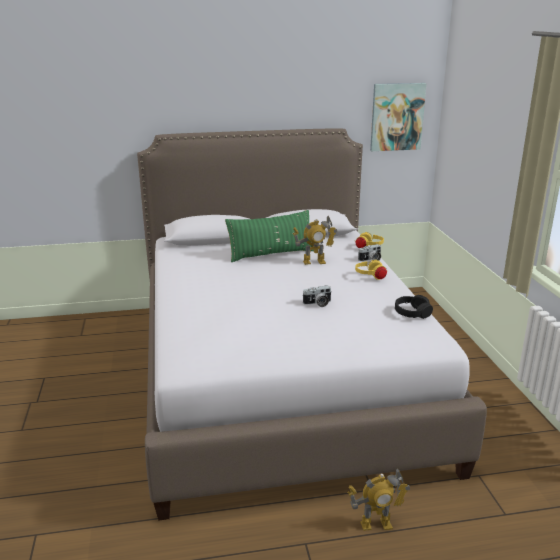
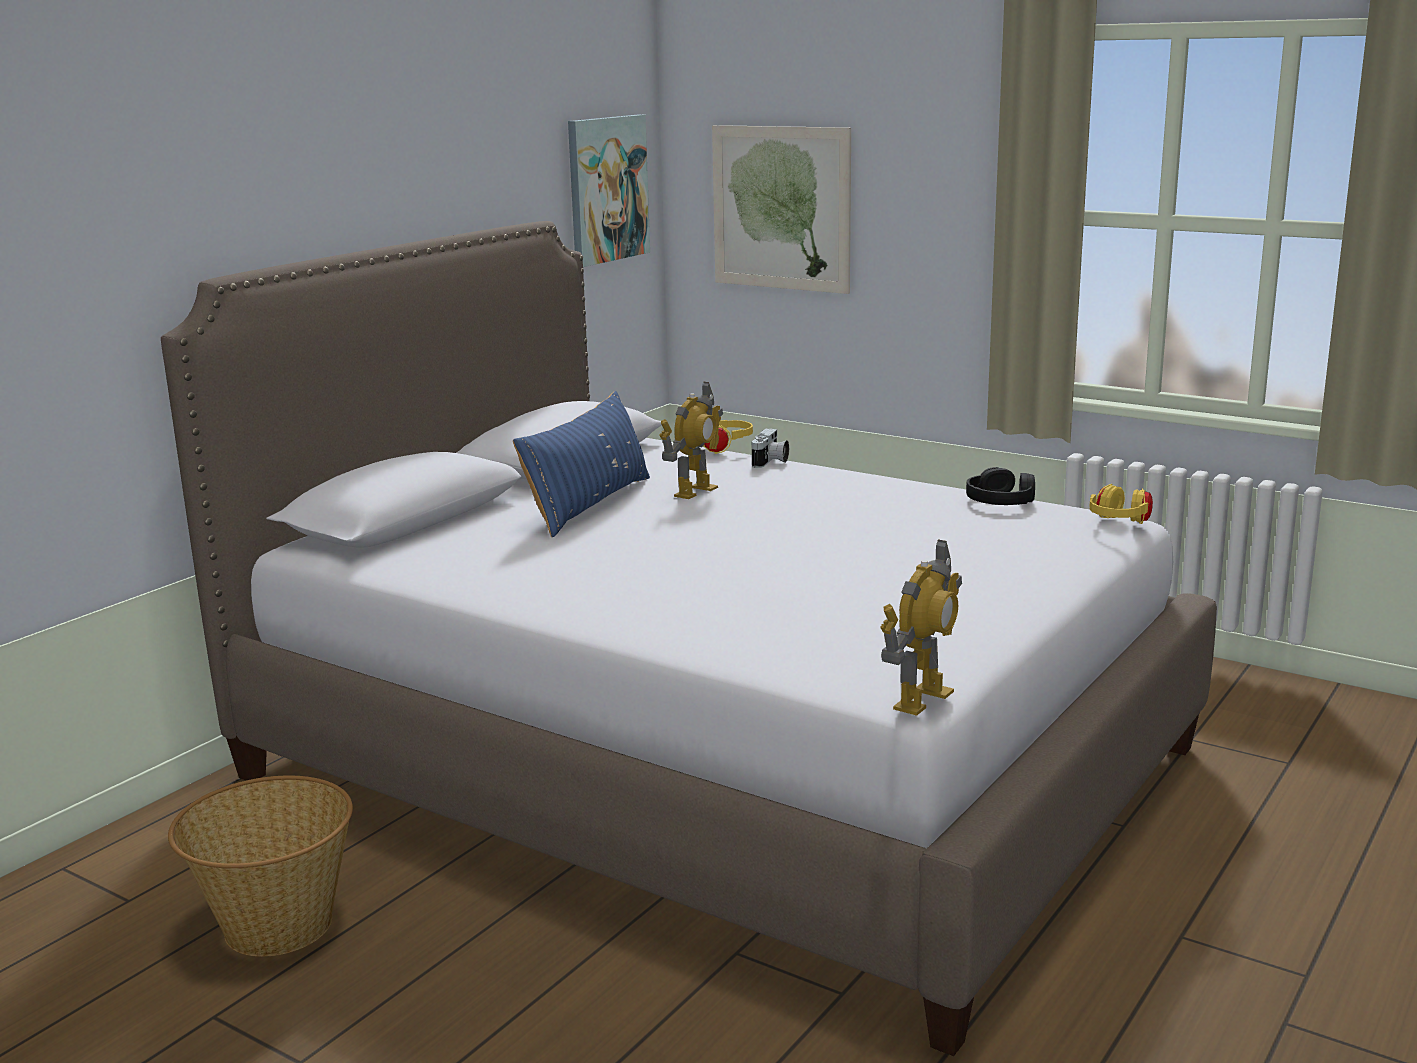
camera: 45 degrees left, 5 degrees down
(93, 361) = (276, 926): none -> basket
(271, 254) = (589, 504): green pillow -> blue pillow
(318, 303) = (855, 537): camera -> none
(370, 277) = (832, 482): yellow headphones -> yellow headphones (1118, 524)
(376, 524) = (1205, 860): toy robot -> toy robot (921, 699)
(468, 139) = (781, 208): none -> picture

